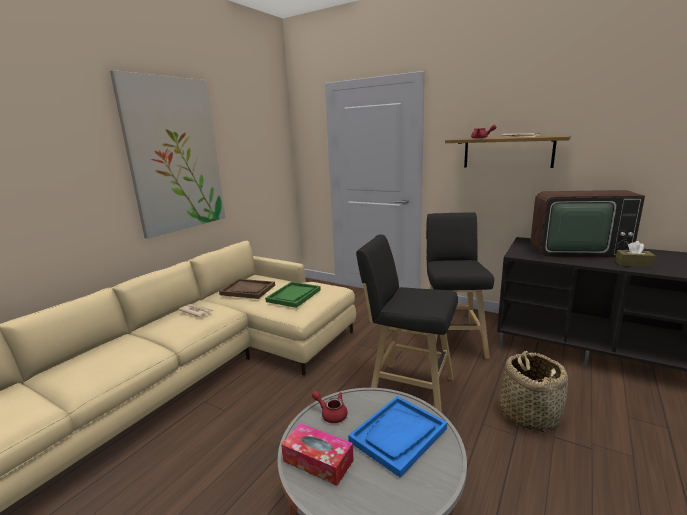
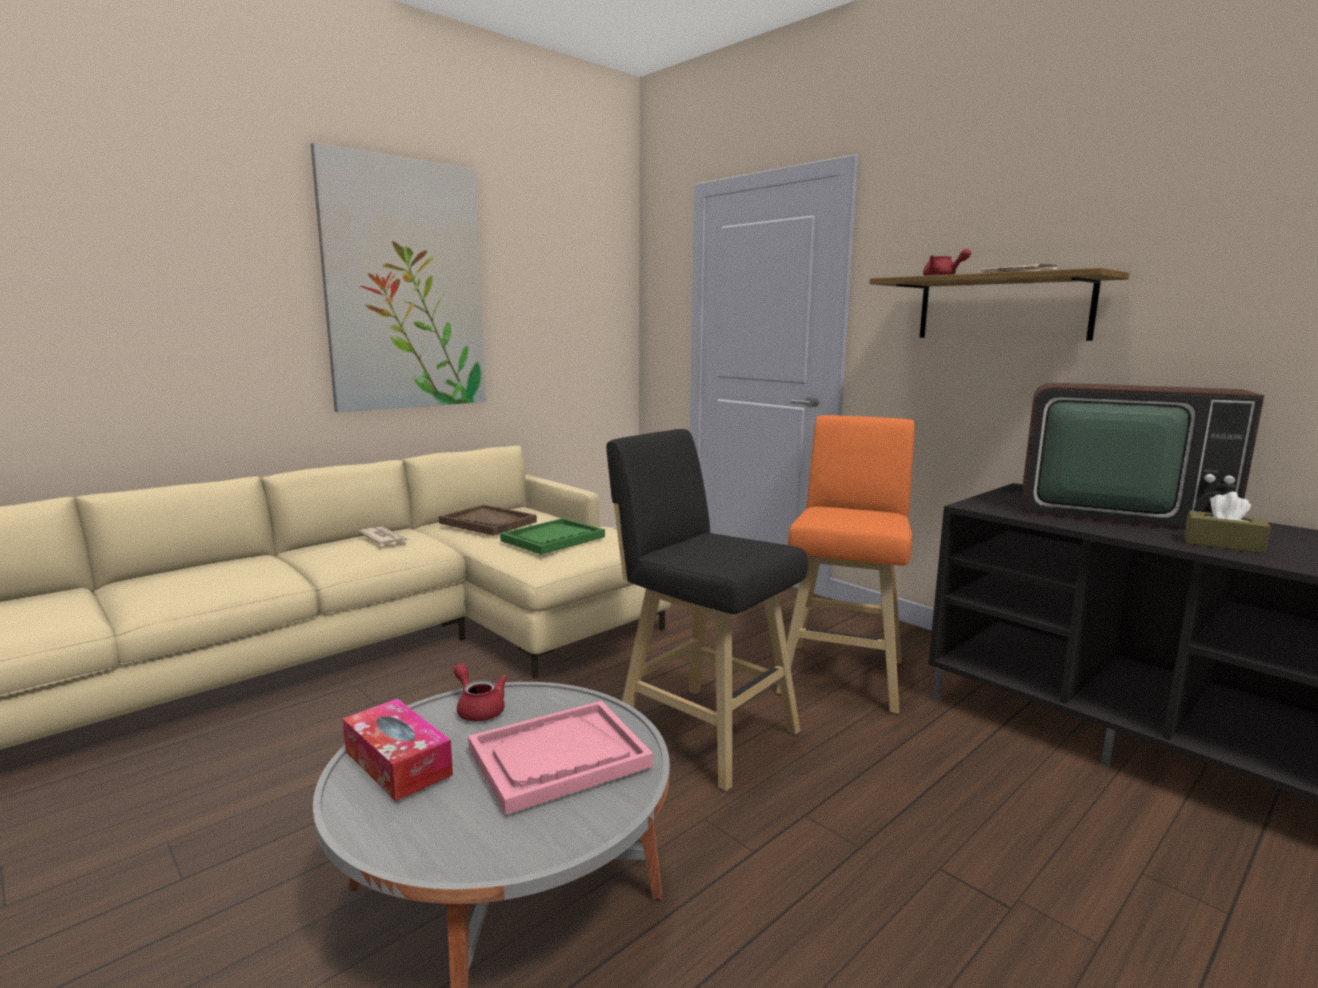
camera: 15 degrees right, 5 degrees down
(398, 435) = (558, 758): blue tray -> pink tray
(452, 341) = (843, 673): black stool -> orange stool
(529, 414) = (913, 820): basket -> none

